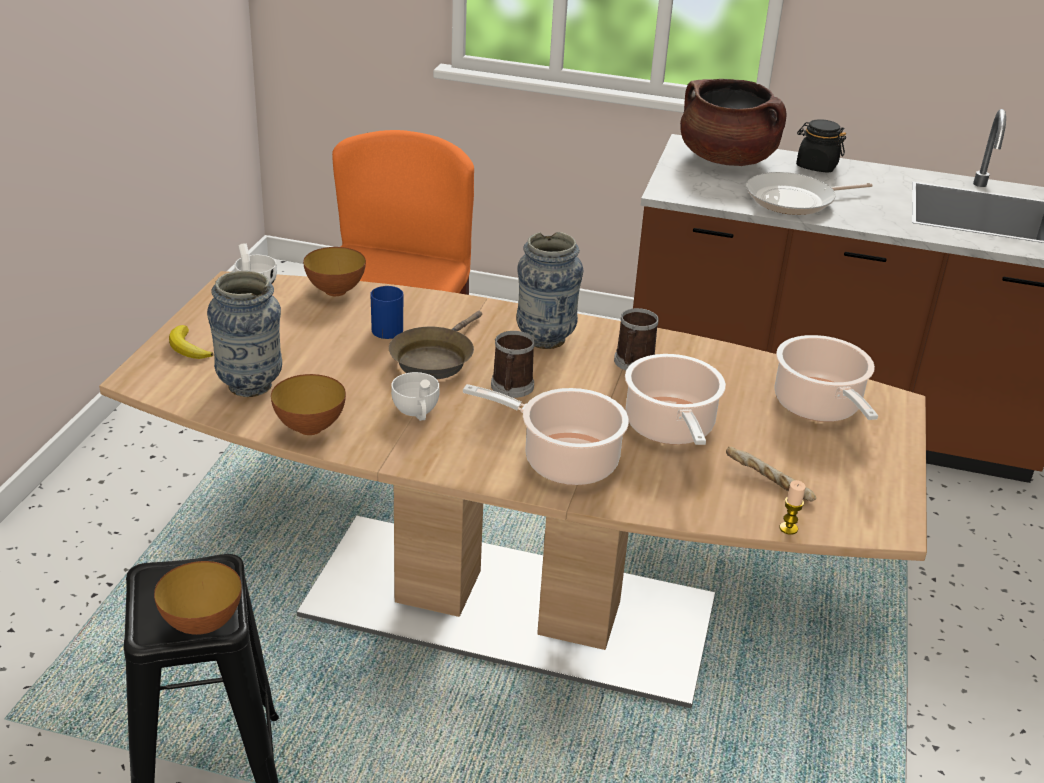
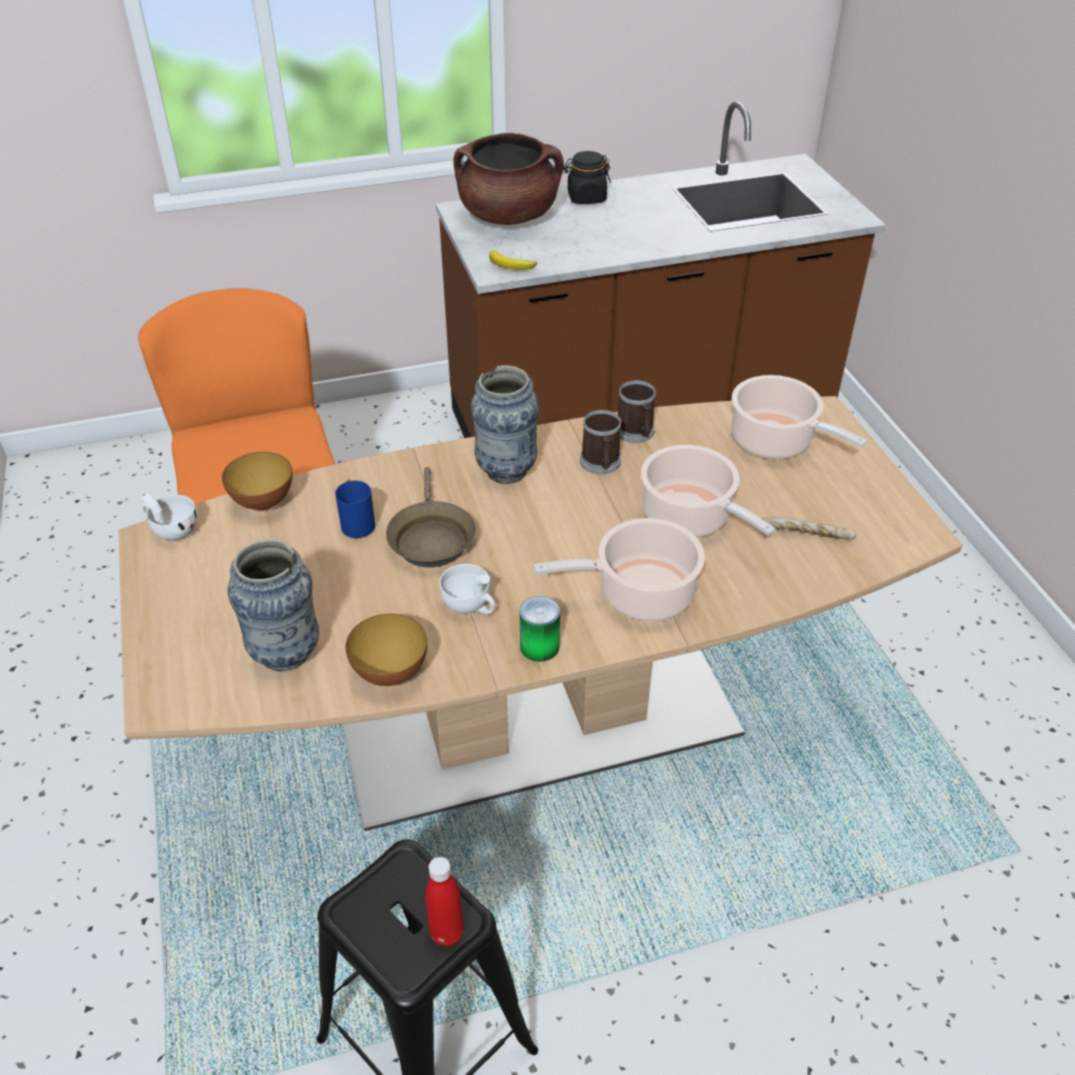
camera: 30 degrees left, 10 degrees up
(188, 348) = (176, 639): banana -> banana (511, 265)
(202, 624) = (447, 933): bowl -> red bottle
(441, 459) = (539, 646): none -> can
(511, 388) = (527, 539): mug -> mug (636, 433)
(788, 528) = (859, 573): candle -> none
(795, 200) = (603, 241): frying pan -> none

